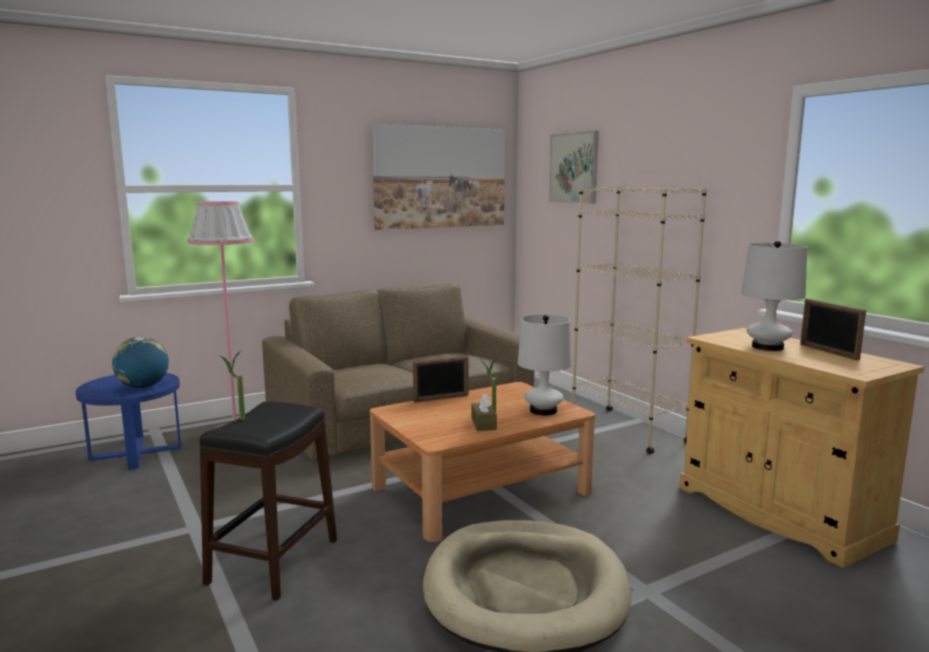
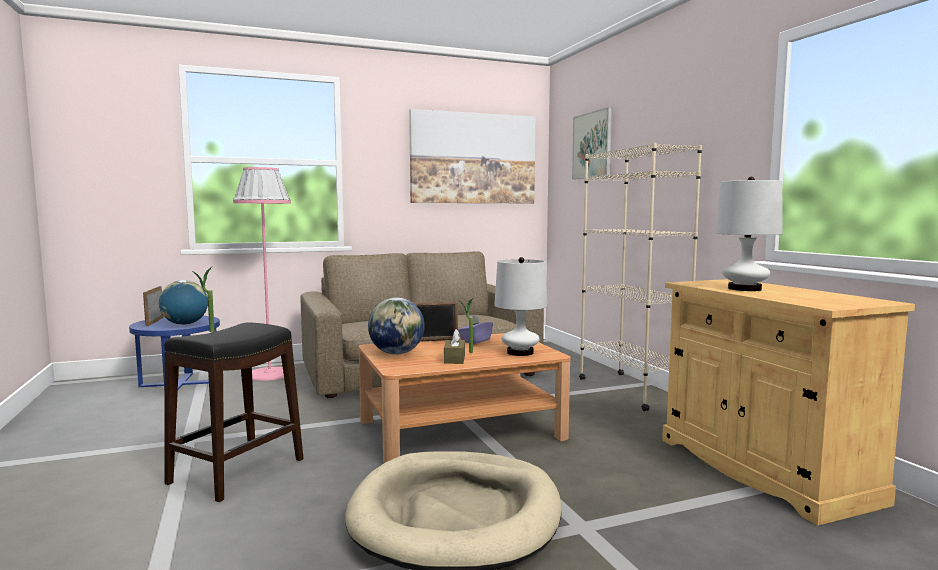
camera: 10 degrees right, 5 degrees down
(419, 419) = (397, 353): none -> globe
(488, 396) = (475, 341): none -> purple tissue box
(828, 352) = (809, 293): picture frame -> picture frame (154, 321)

